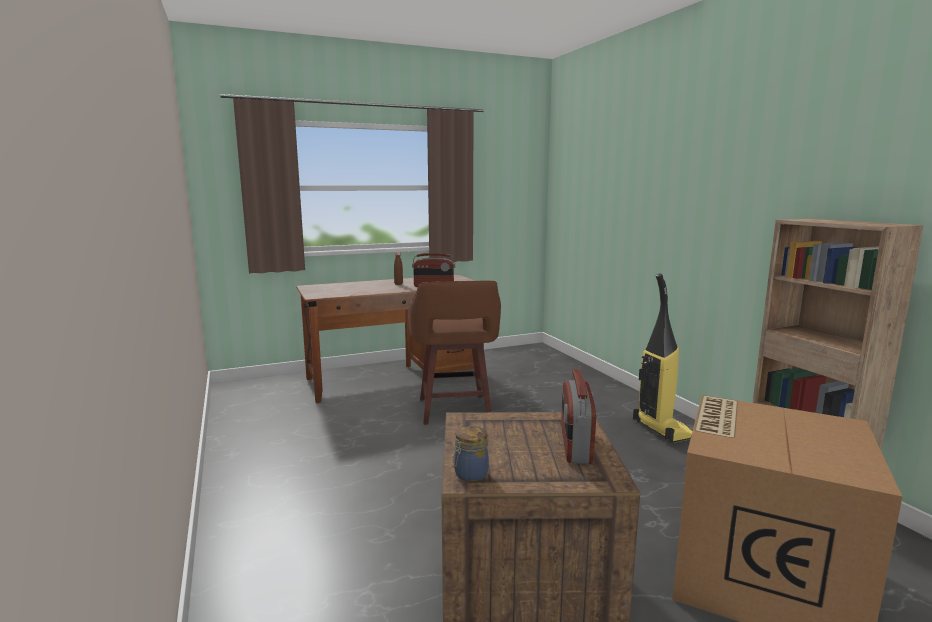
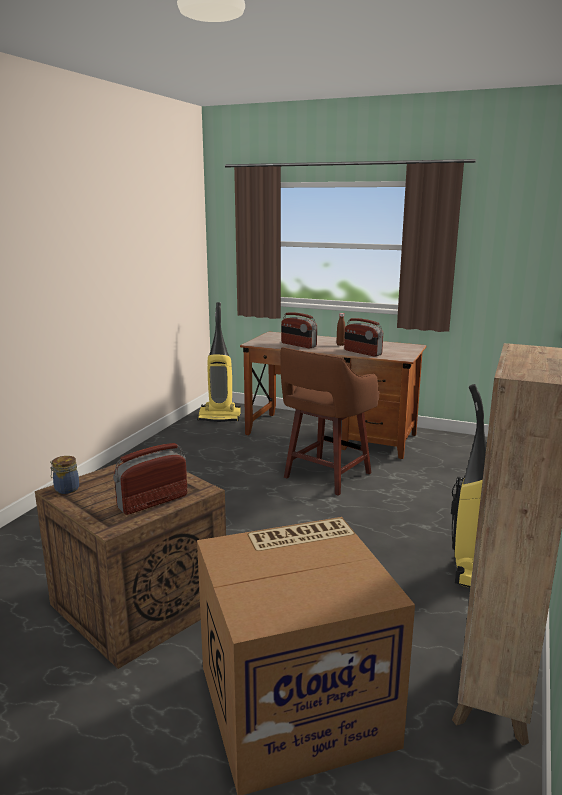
camera: 45 degrees right, 5 degrees up
(255, 396) = (220, 417): none -> vacuum cleaner
(363, 290) = (298, 345): none -> radio

